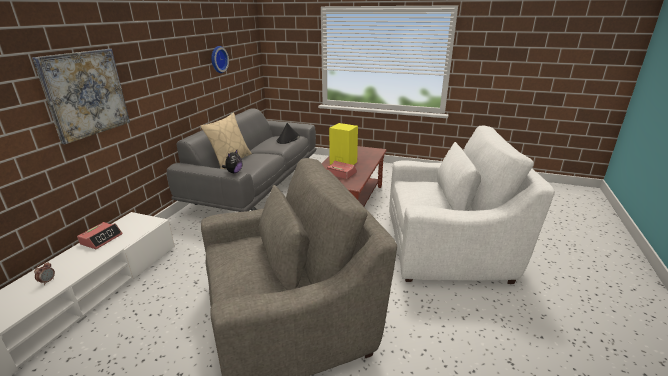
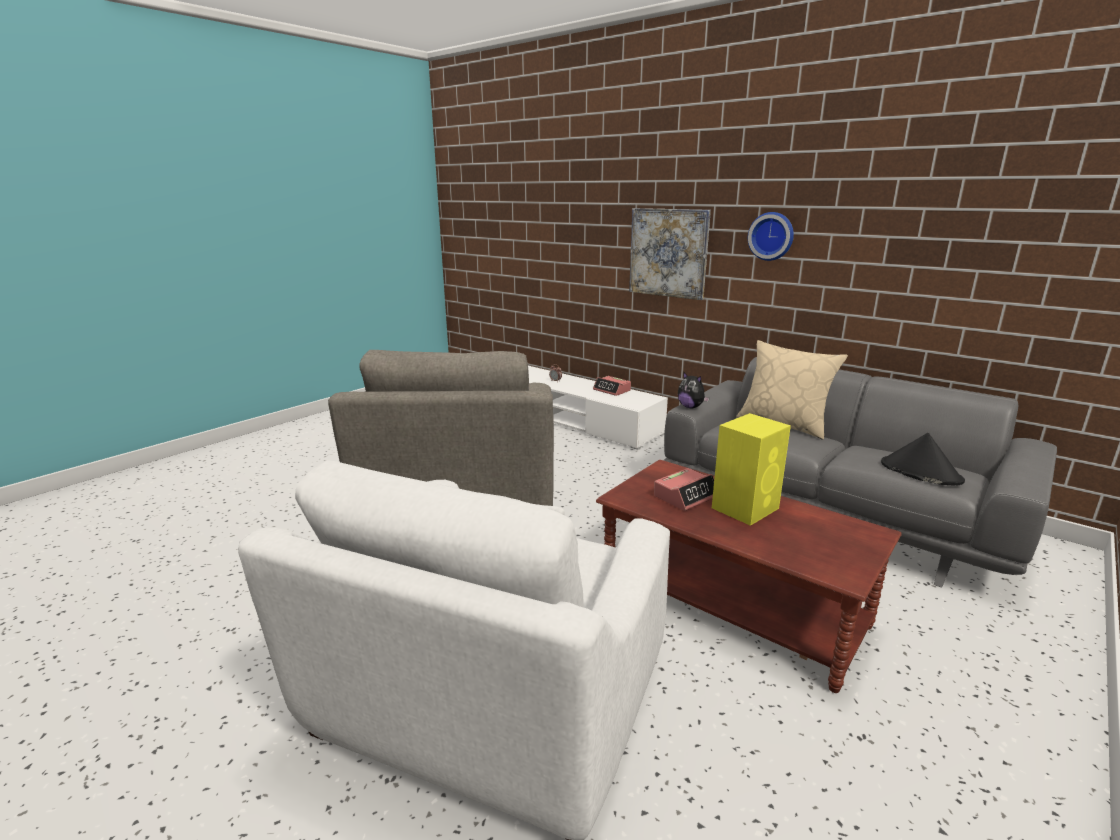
camera: 110 degrees right, 5 degrees down
(218, 59) = (944, 262): wall clock -> wall clock (771, 236)

